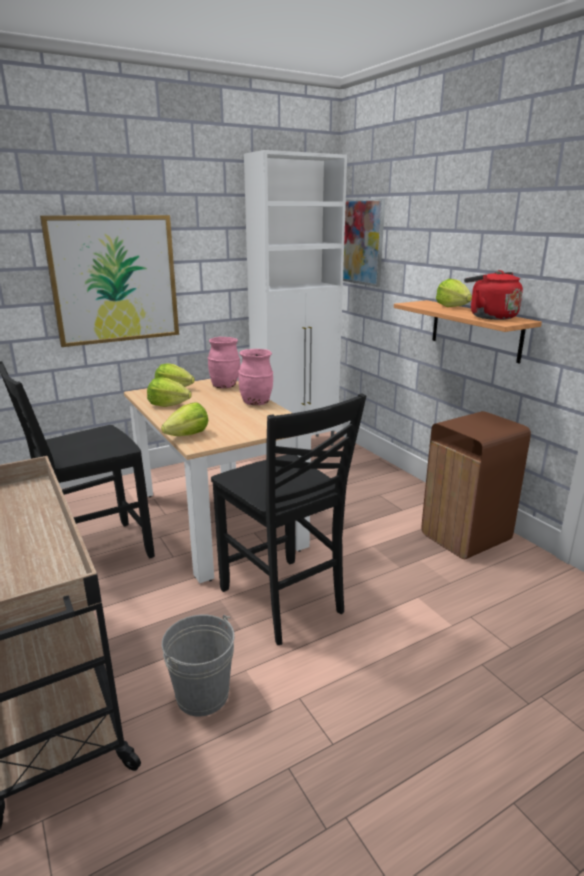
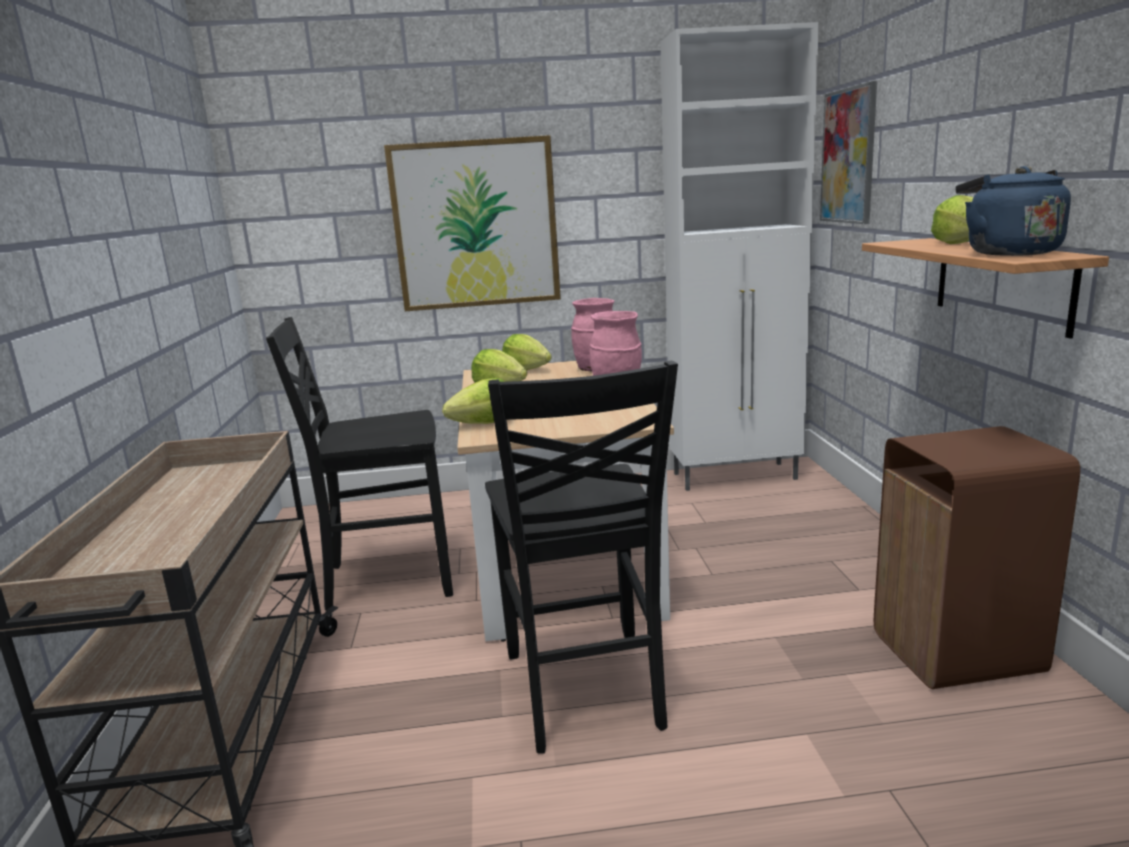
camera: 25 degrees right, 5 degrees down
(202, 695) = (395, 795): grey bucket -> none
(489, 317) = (1007, 253): red kettle -> blue kettle

